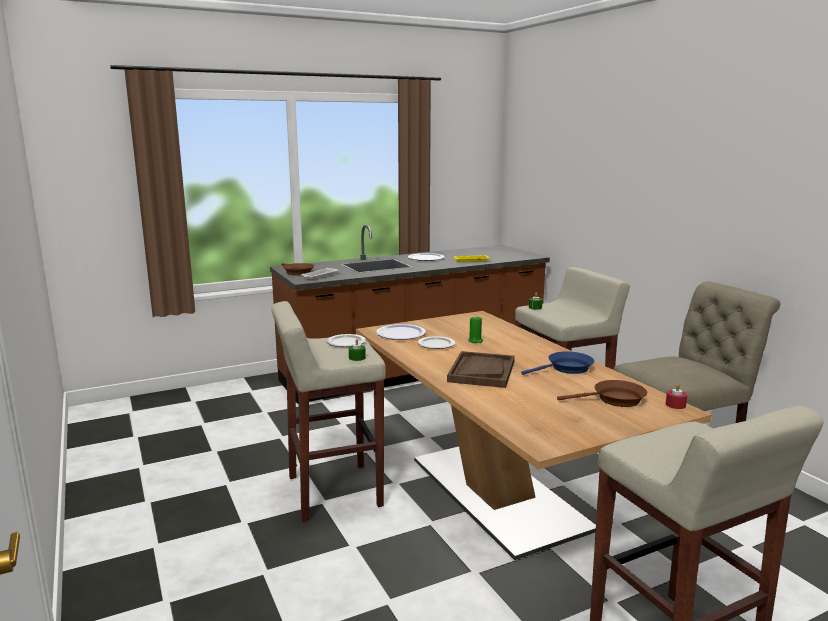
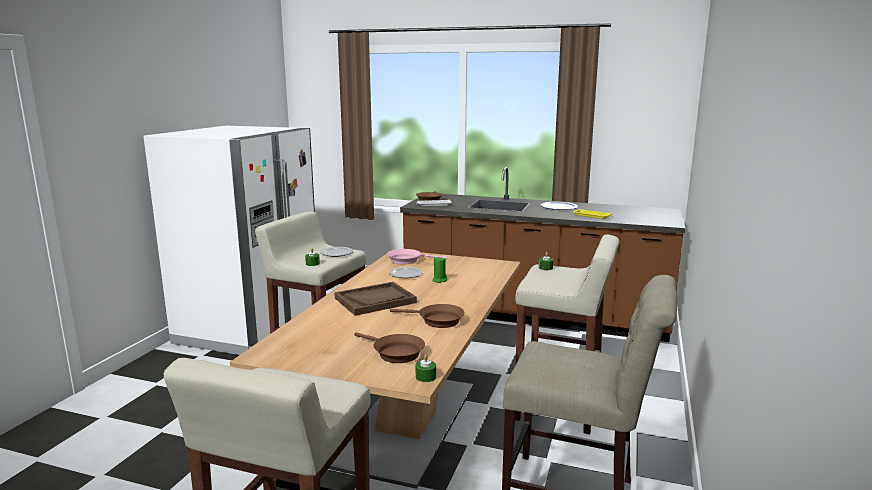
camera: 45 degrees right, 0 degrees up
(154, 489) = (250, 328): none -> white fridge
(400, 333) = (407, 260): plate -> pink frying pan
(566, 368) = (437, 320): blue frying pan -> brown frying pan
(675, 405) = (425, 377): red candle -> green candle

